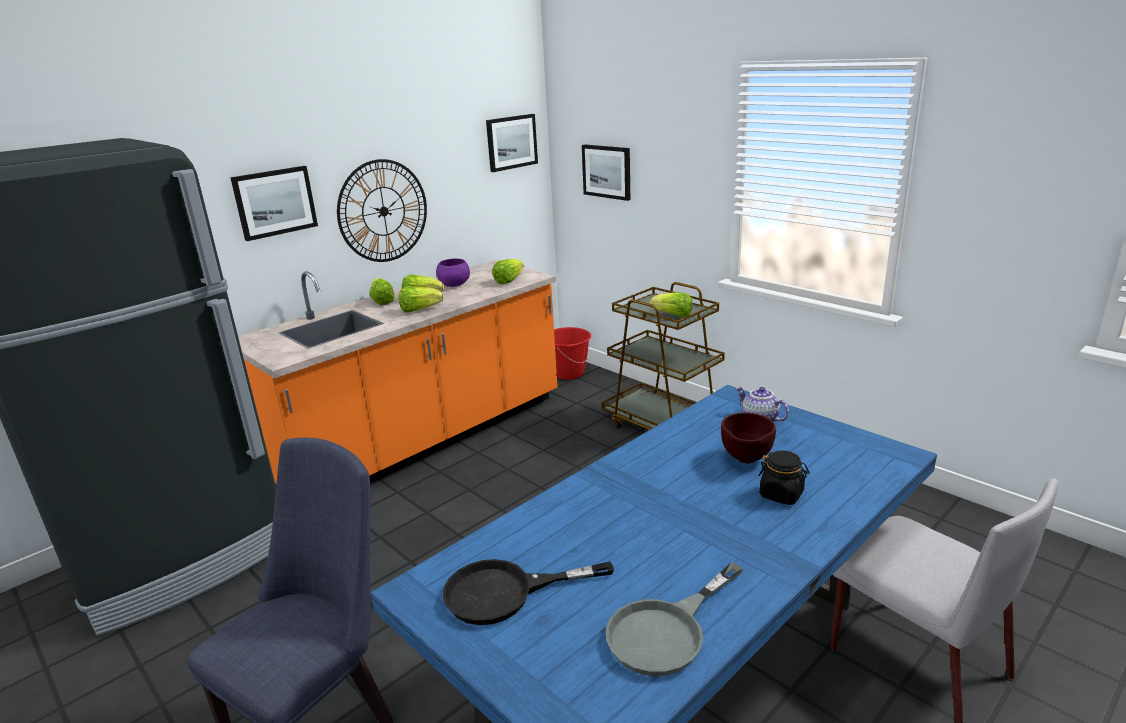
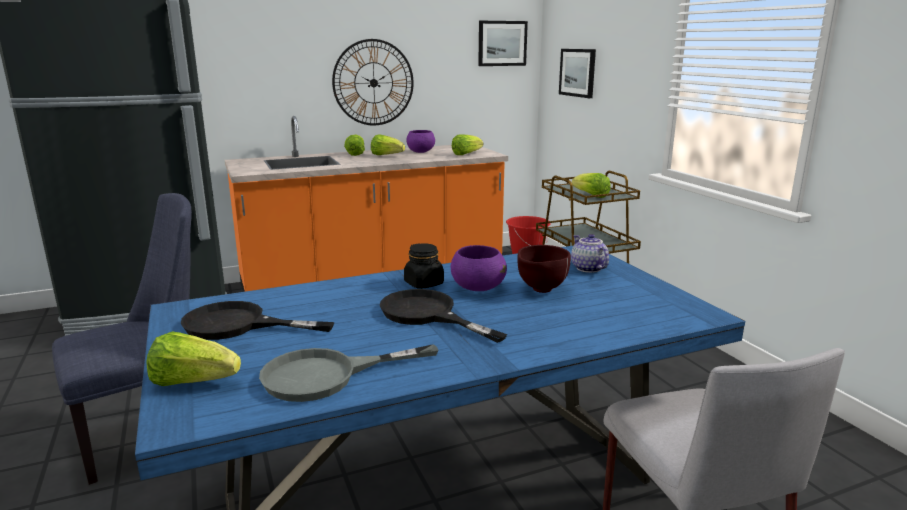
camera: 20 degrees right, 5 degrees down
(275, 202) = (281, 59): picture -> none
(419, 310) = (375, 161): lettuce -> lettuce (193, 382)
(677, 522) = (427, 314): none -> black frying pan
(688, 472) = (477, 288): none -> purple bowl
(781, 494) = (544, 317): black jar -> black jar (424, 283)

